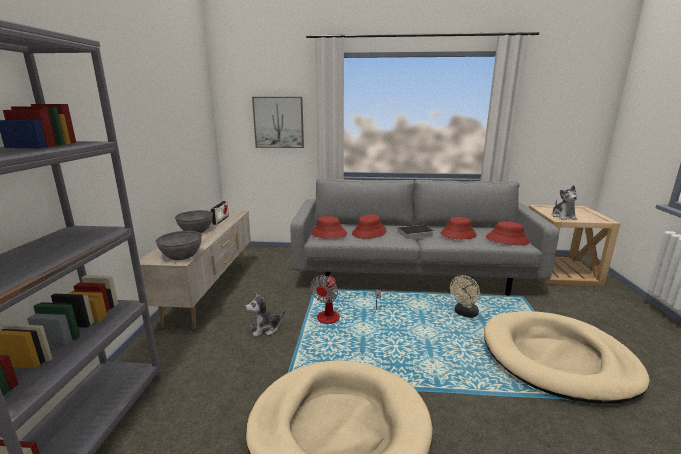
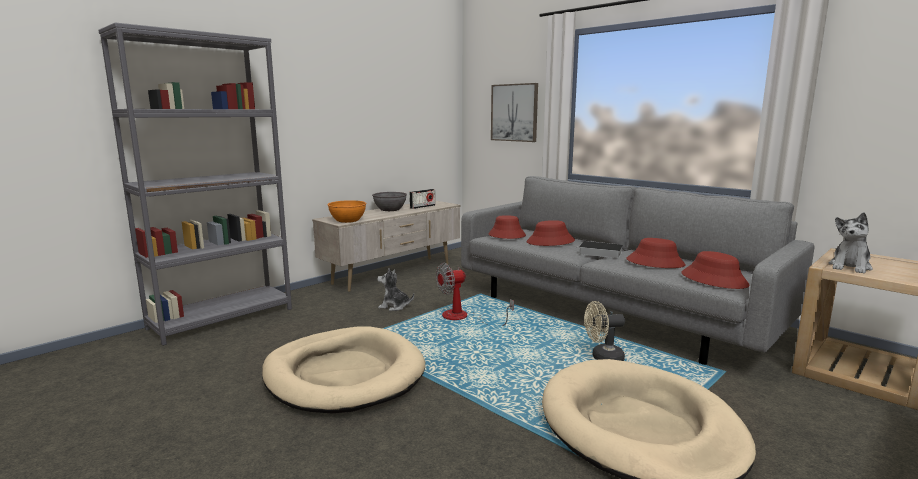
camera: 40 degrees right, 5 degrees down
(181, 255) = (347, 220): grey bowl -> orange bowl

